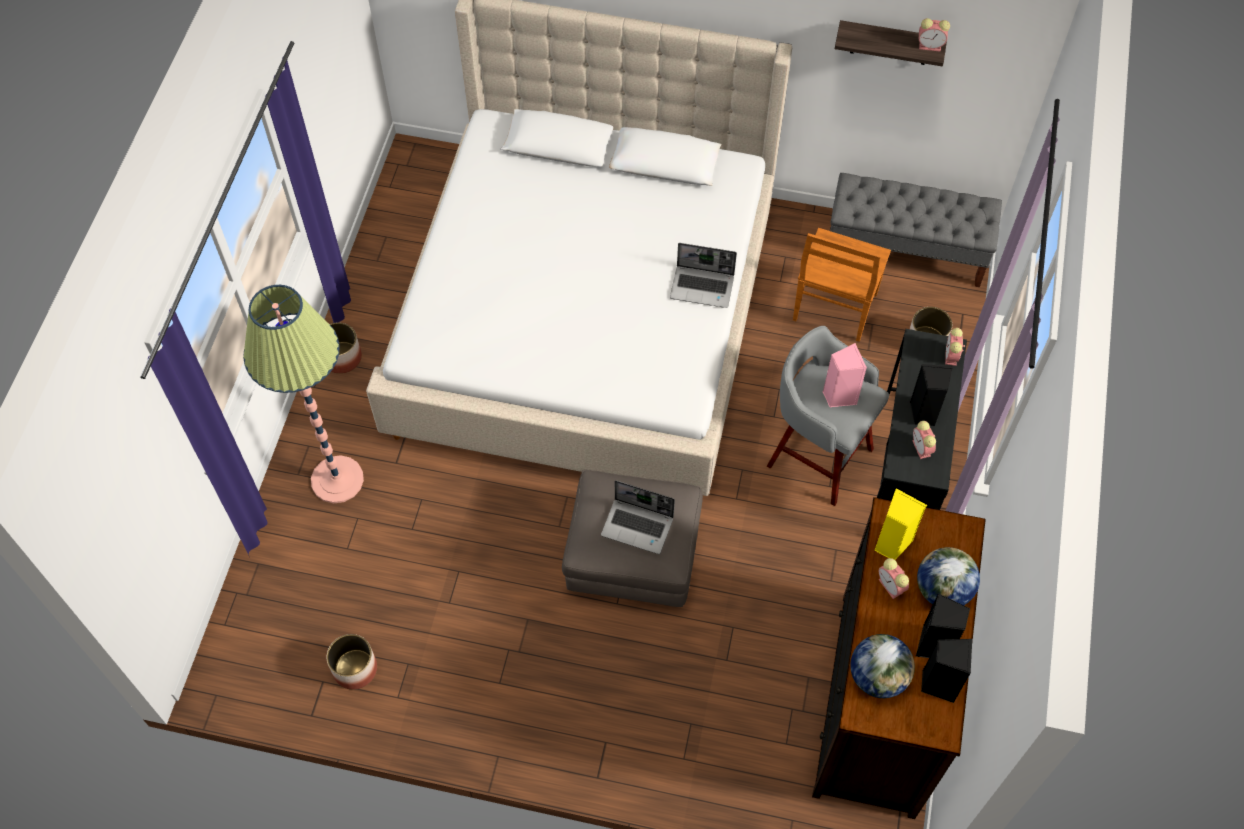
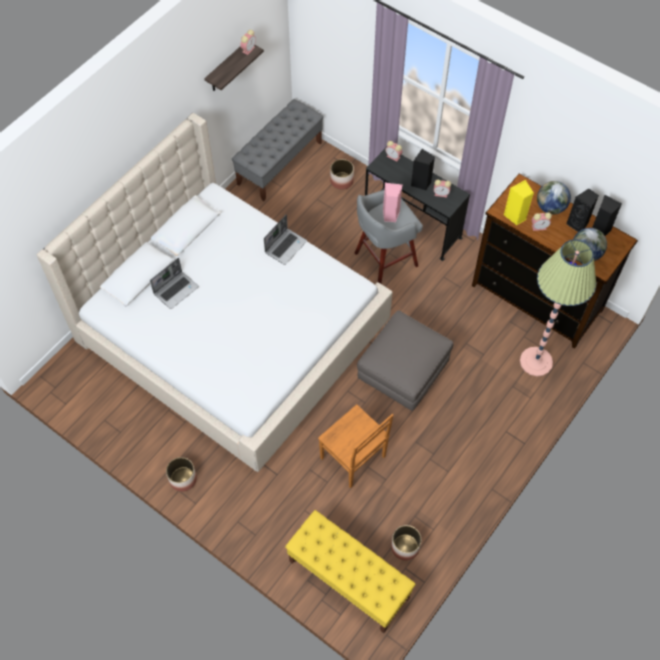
camera: 65 degrees left, 0 degrees up
(278, 614) = (348, 579): none -> yellow bench
(337, 480) = (271, 512): floor lamp -> floor lamp (536, 361)
(638, 526) = (411, 347): laptop -> laptop (176, 290)
(834, 309) = (297, 212): brown chair -> brown chair (354, 459)

